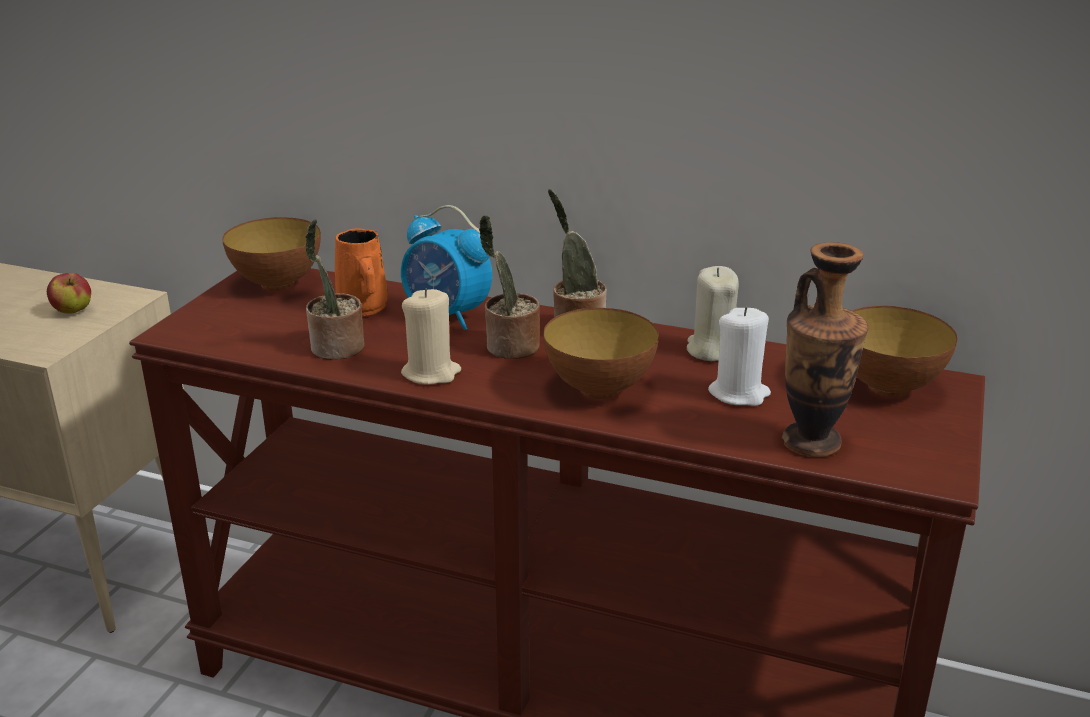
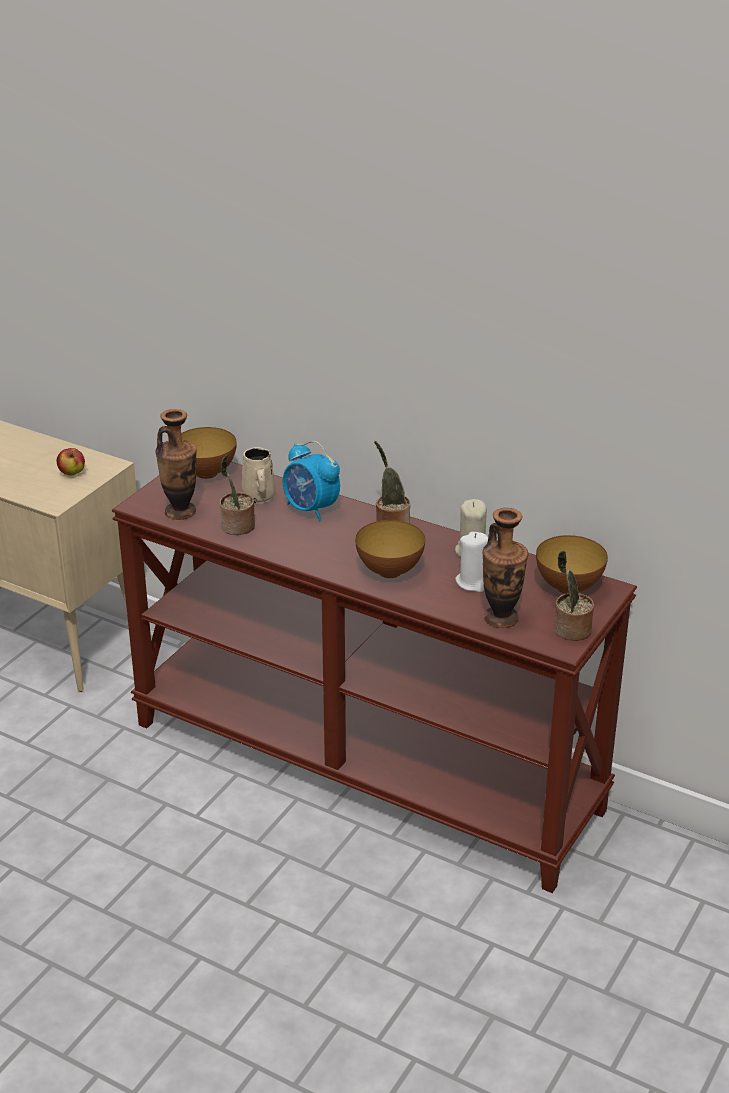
camera: 10 degrees right, 5 degrees up
(242, 335) = (180, 512): none -> vase
(363, 309) = (259, 498): orange mug -> beige mug
(431, 373) = (291, 550): beige candle -> none
(509, 348) = (344, 537): potted plant -> potted plant (570, 630)

